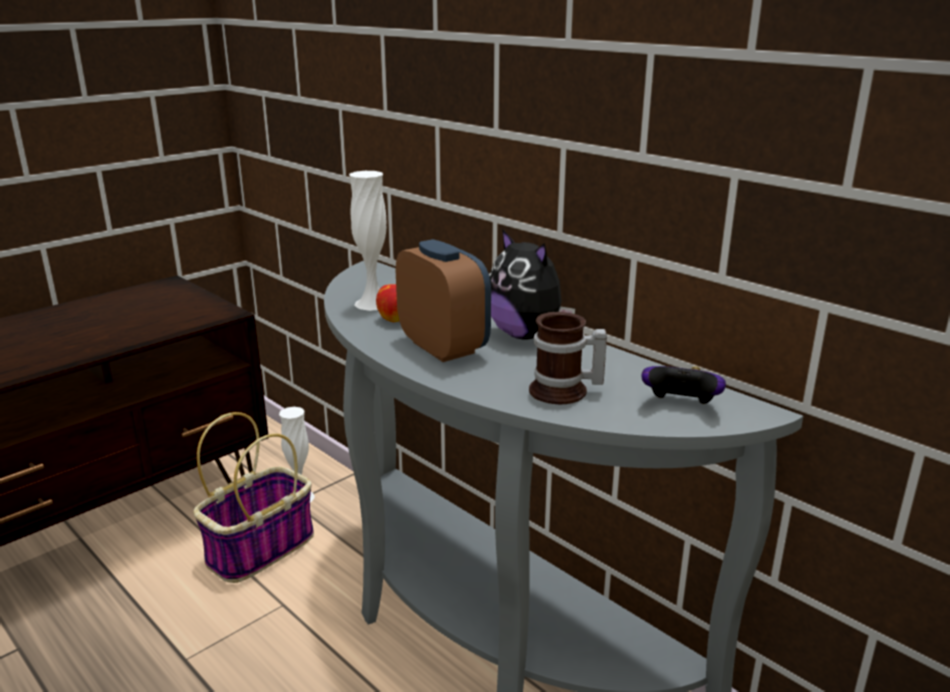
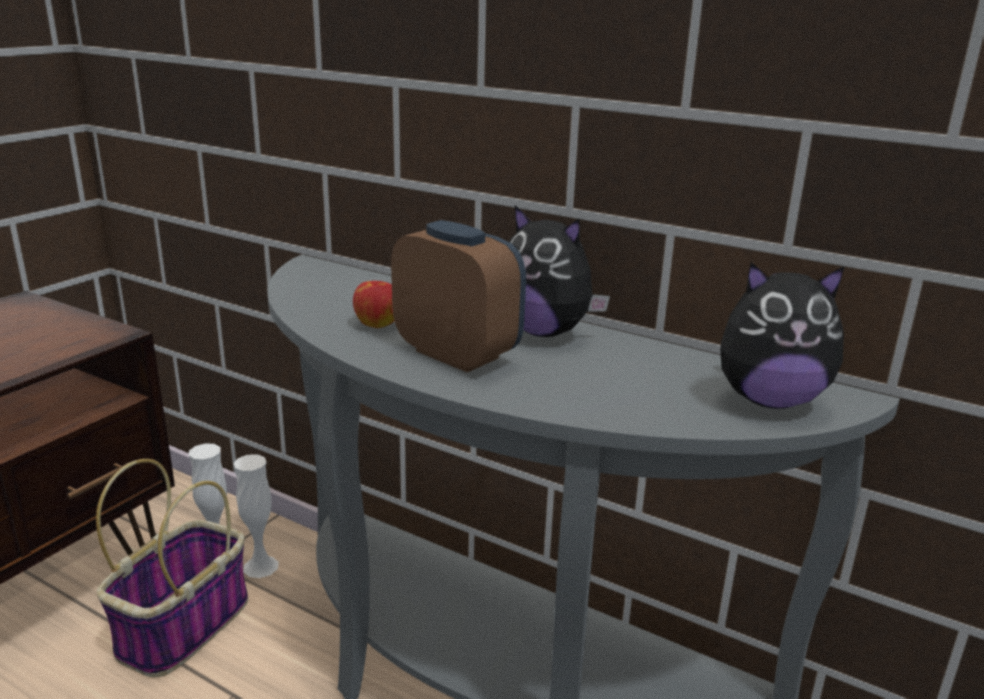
camera: 15 degrees left, 0 degrees up
(373, 303) = (338, 307): white vase -> white vase (260, 566)
(564, 392) = (632, 396): mug -> none
(680, 406) = (769, 400): game controller -> plush toy

